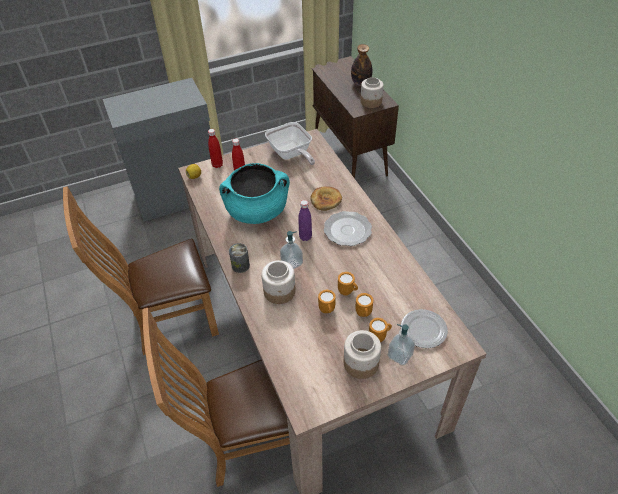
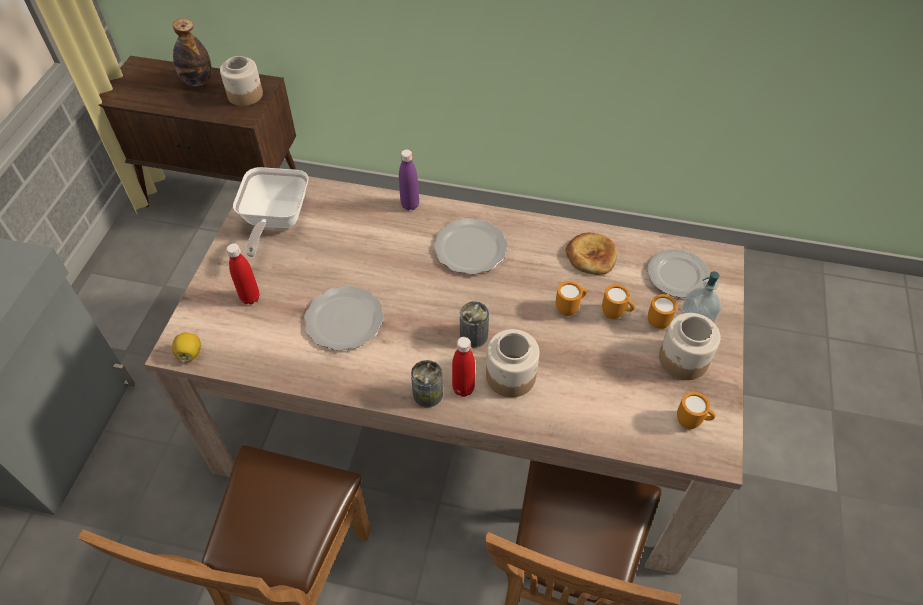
camera: 55 degrees left, 5 degrees up
(217, 165) = (197, 312): red bottle -> red bottle (463, 388)
(257, 211) = (344, 319): turquoise cooking pot -> plate
(291, 155) = (274, 221): frying pan -> frying pan turned 90 degrees clockwise
(291, 263) = (473, 335): soap dispenser -> can
(305, 237) = (442, 295): purple bottle -> purple bottle (410, 205)
(326, 200) = (398, 237): bread -> bread (591, 256)
(327, 311) = (583, 345): orange mug -> orange mug (691, 422)

